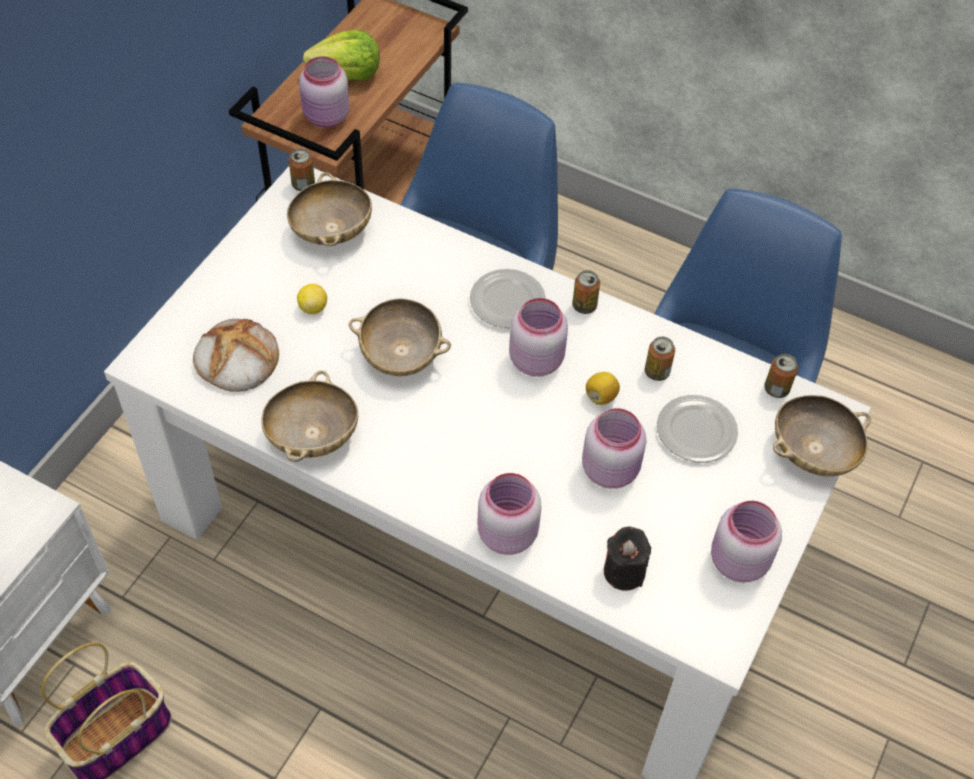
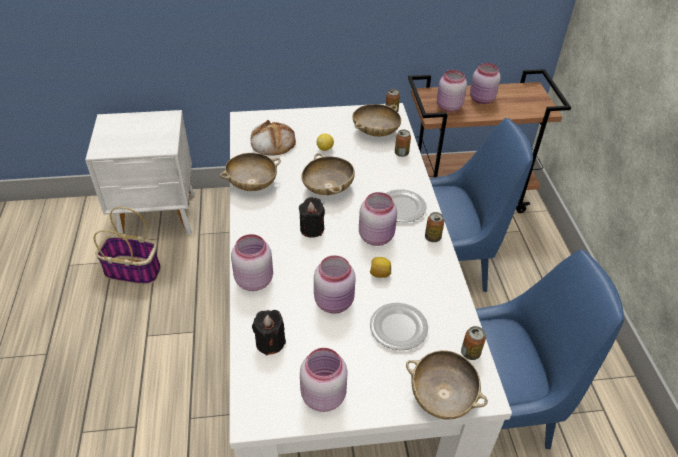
camera: 55 degrees right, 10 degrees down
(347, 74) = (482, 100): lettuce -> pink jar
(465, 418) = (312, 229): none -> black candle
(657, 372) = (421, 289): can -> can (401, 153)

